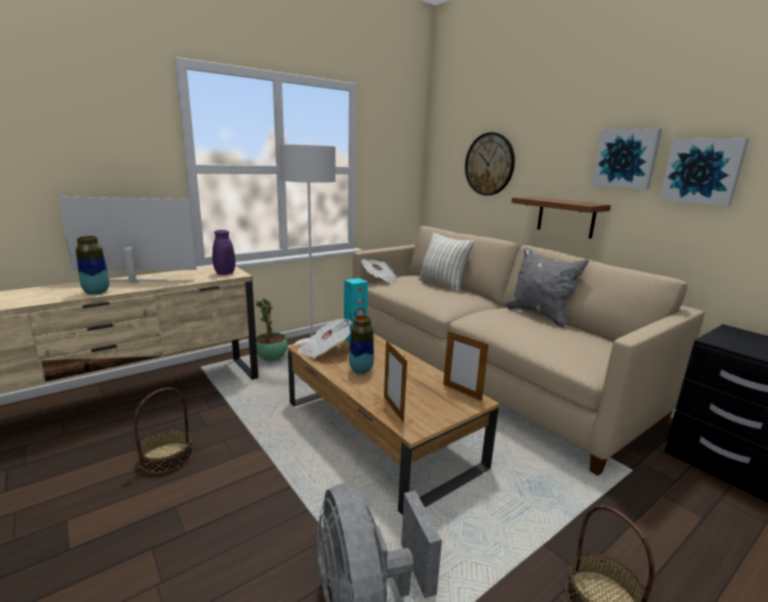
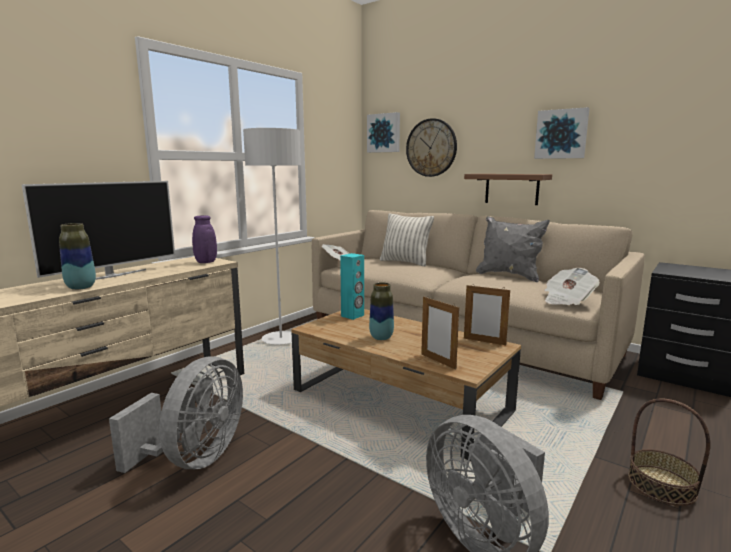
camera: 15 degrees left, 5 degrees down
(135, 281) = (112, 275): television -> television turned 150 degrees clockwise
(167, 457) = (195, 458): basket -> grey fan
(272, 359) = (246, 356): potted plant -> none
(324, 351) = (332, 327): newspaper -> newspaper (567, 300)
(702, 171) = (626, 140): picture -> picture (384, 133)

